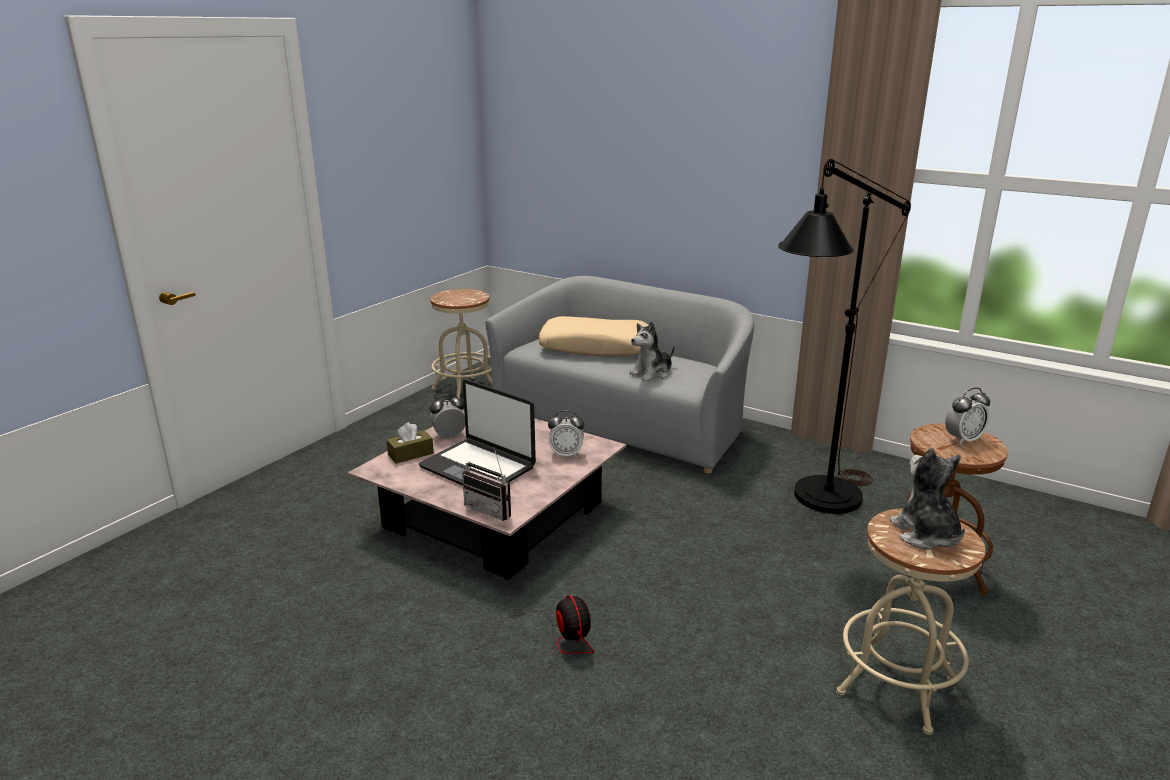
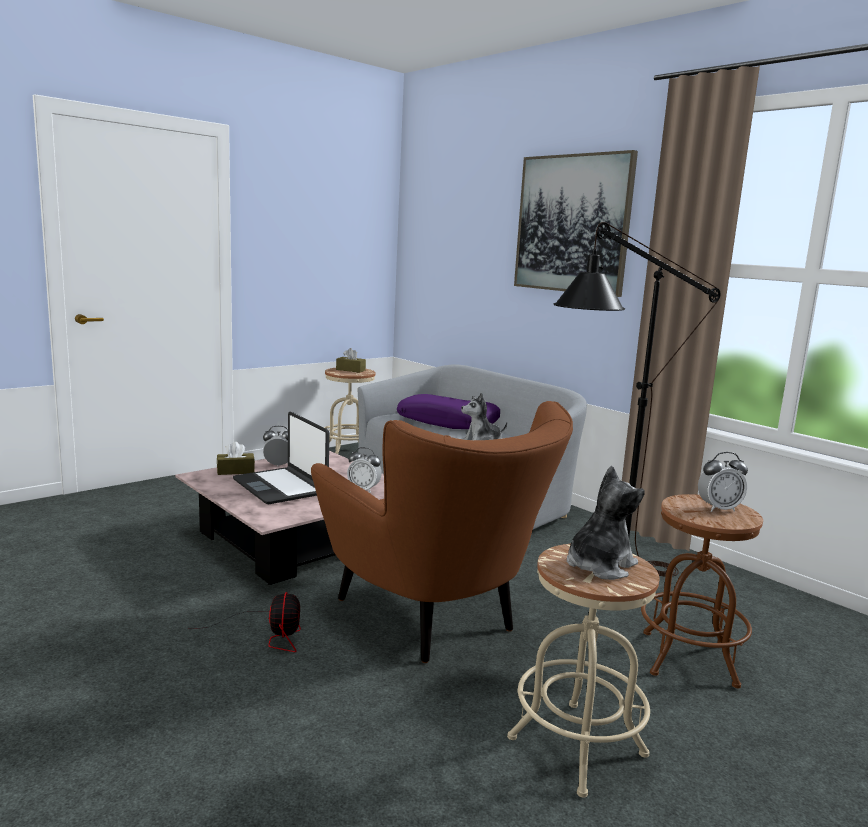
camera: 15 degrees right, 10 degrees down
(458, 295) = (350, 370): none -> brown tissue box
(492, 509) = (263, 514): radio -> none
(595, 347) = (448, 422): beige pillow -> purple pillow
(694, 583) = (434, 619): none -> brown armchair
(720, 119) = (572, 224): none -> picture
(925, 535) = (599, 566): plush toy -> plush toy turned 45 degrees clockwise

